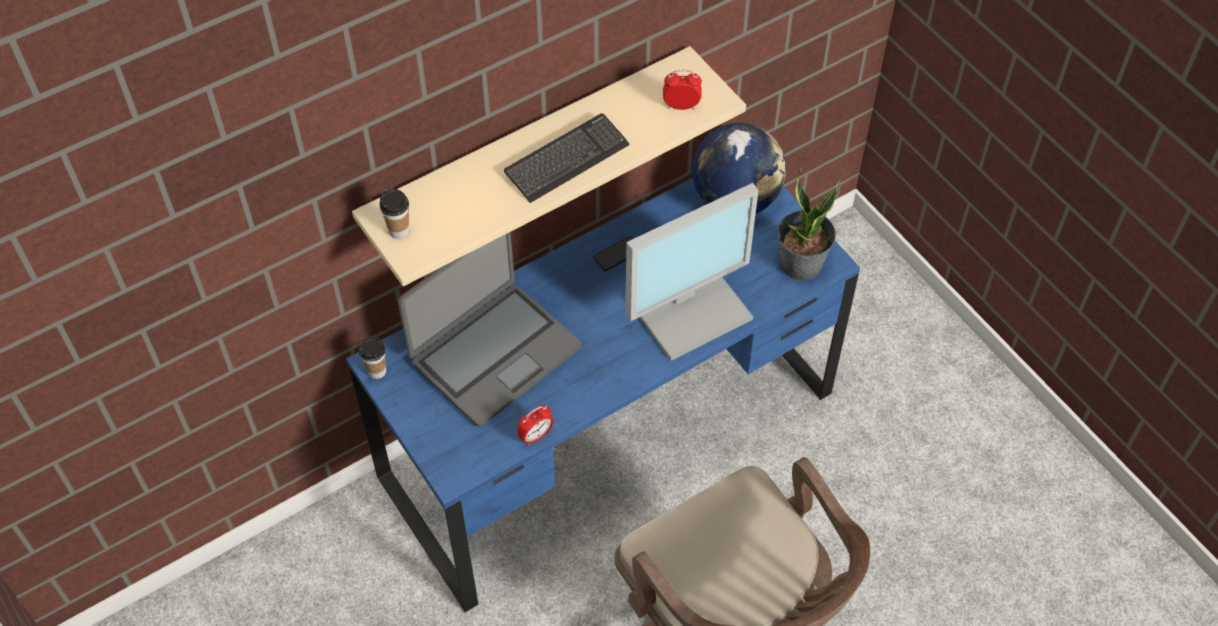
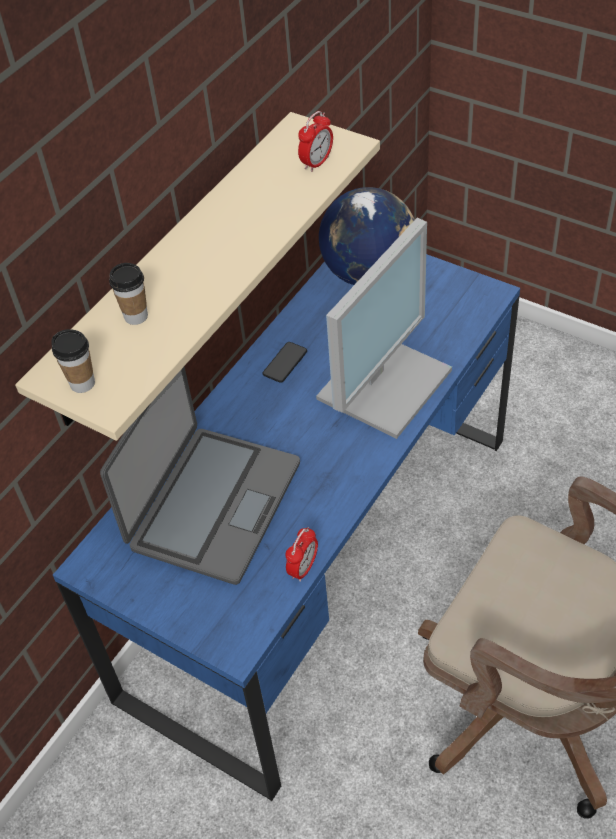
camera: 20 degrees left, 5 degrees down
(377, 371) = (94, 573): cup -> cup (136, 316)
(566, 160) = (229, 249): keyboard -> none
(681, 106) = (317, 163): alarm clock -> alarm clock turned 150 degrees clockwise
(801, 264) = (465, 305): potted plant -> none

